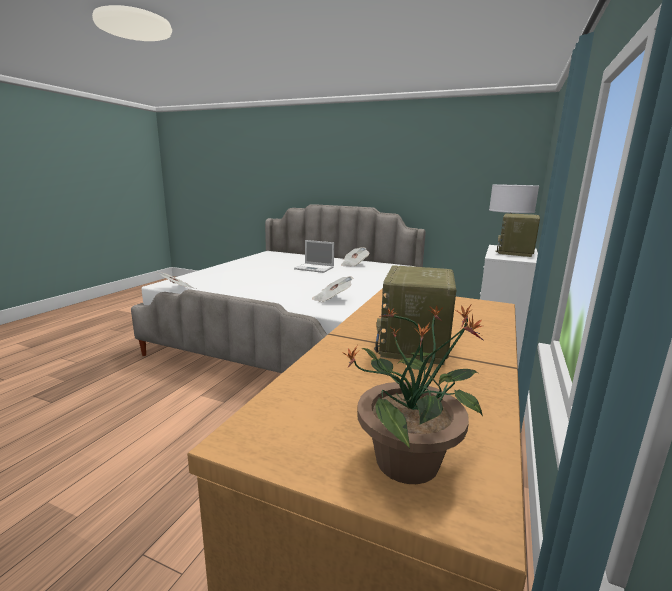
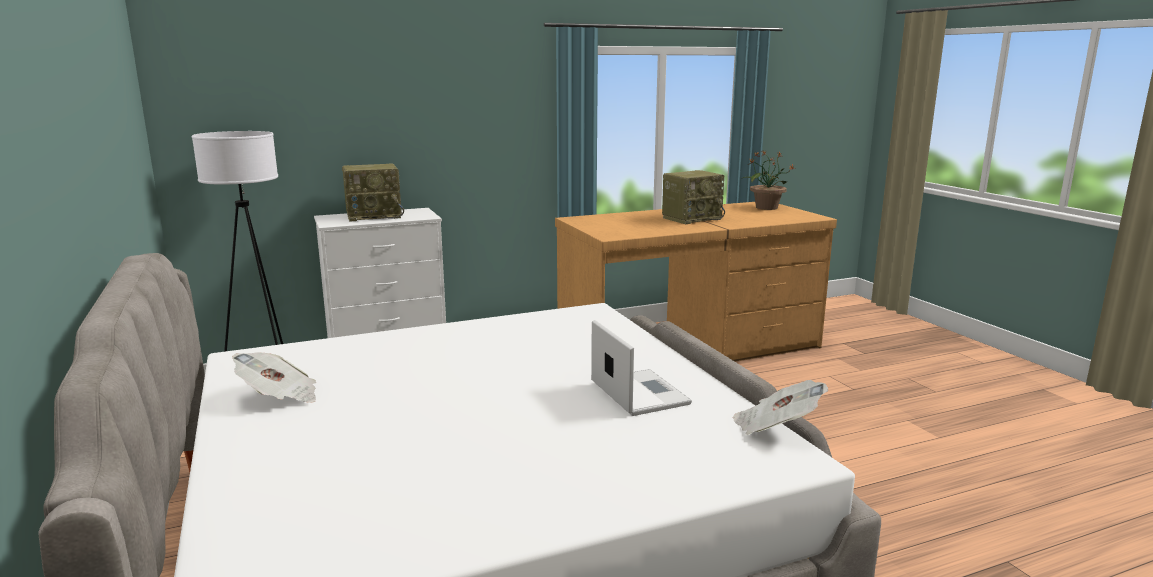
camera: 135 degrees left, 0 degrees up
(315, 268) = (388, 412): laptop -> laptop (638, 392)
(332, 299) = (560, 330): newspaper -> none

